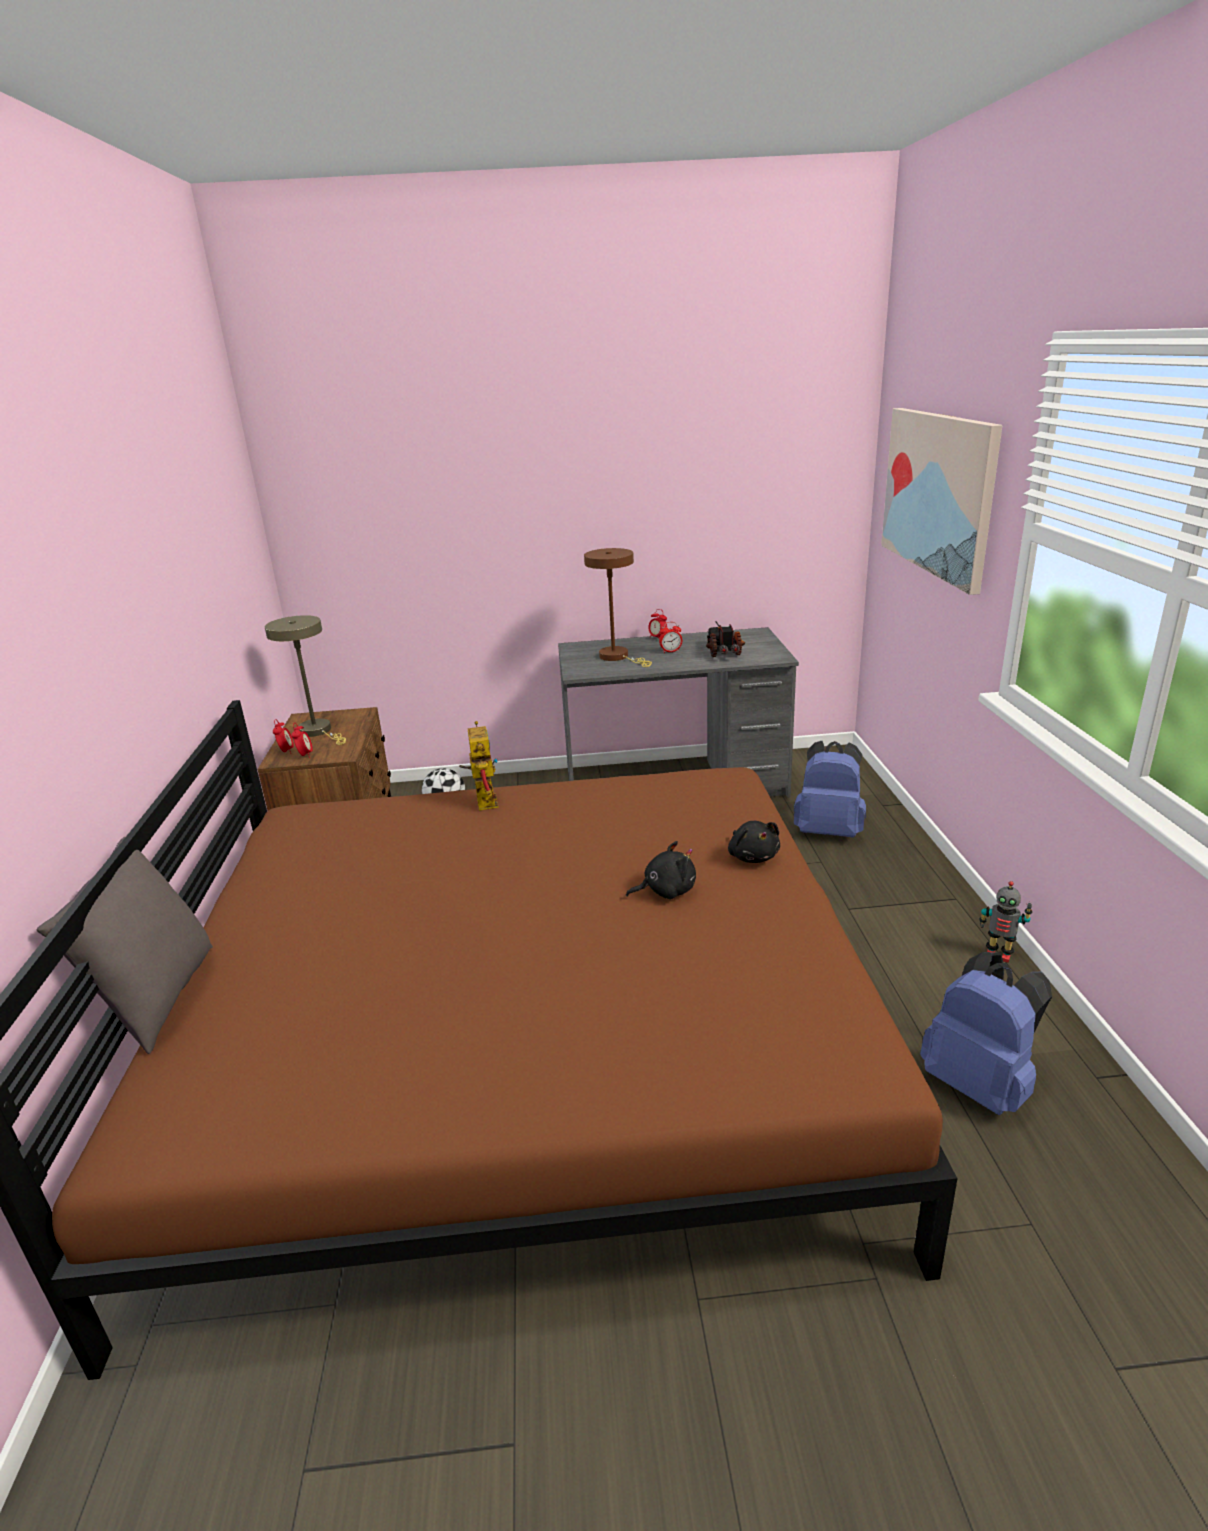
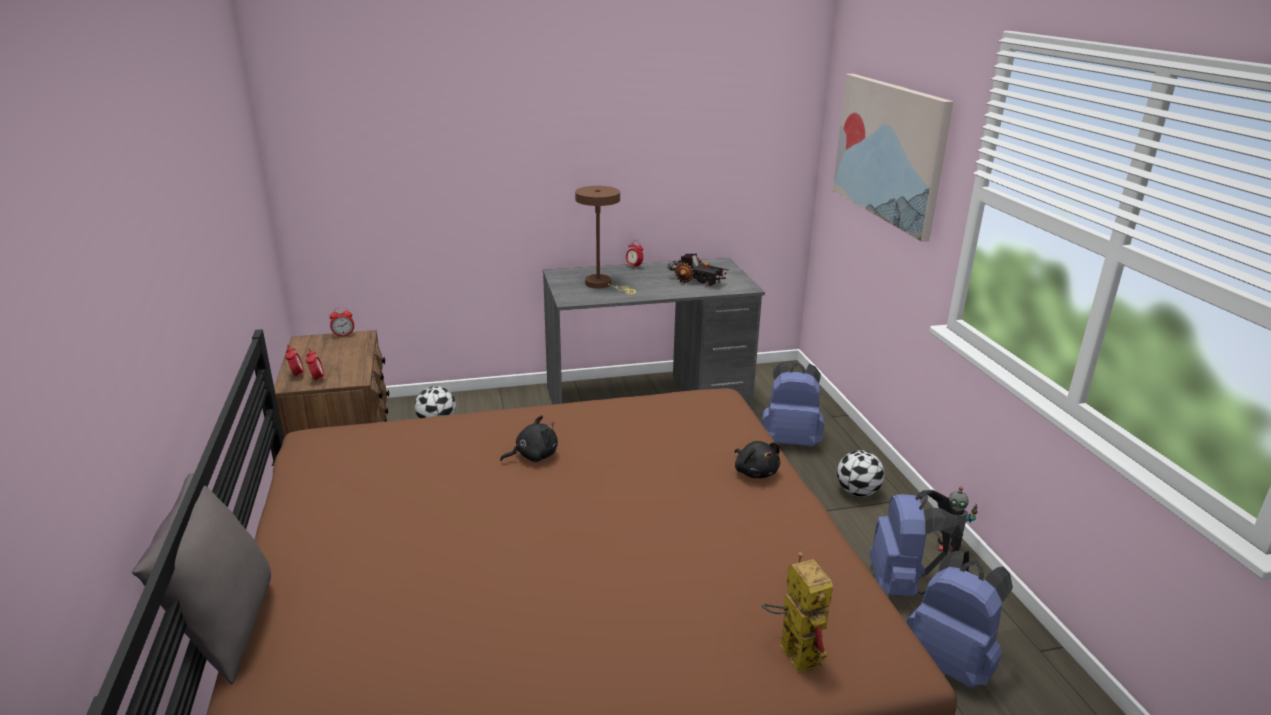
camera: 10 degrees left, 0 degrees up
(319, 731) = (324, 355): beige table lamp -> none
(483, 799) = (499, 421): toy robot -> toy robot (791, 650)
(666, 891) = (687, 506): black plush toy -> black plush toy (533, 456)
(670, 651) = (649, 280): alarm clock -> alarm clock (343, 335)
(723, 652) = (697, 281): toy truck -> toy truck turned 135 degrees clockwise
(899, 889) = (857, 492): none -> football
(934, 994) = (902, 585): none -> blue backpack

